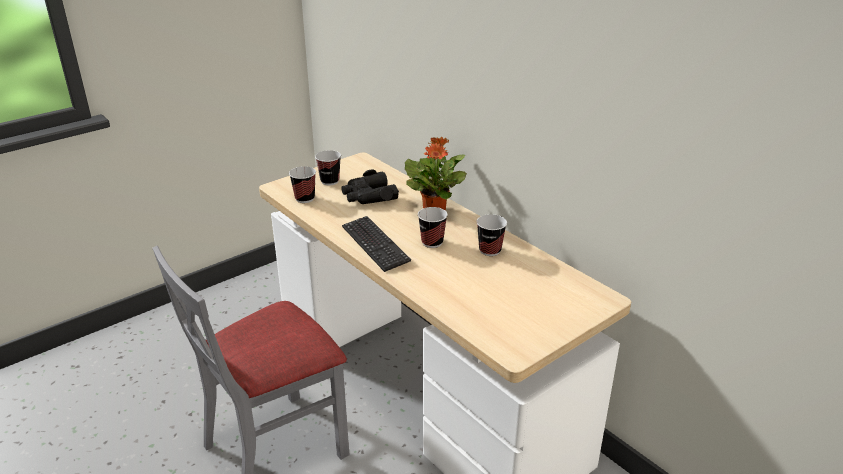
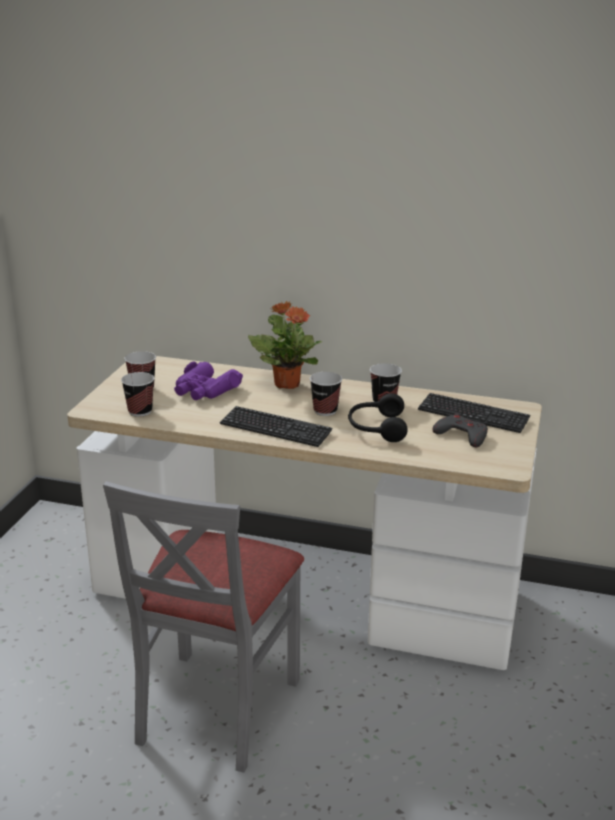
camera: 35 degrees left, 5 degrees down
(369, 196) = (205, 390): black binoculars -> purple binoculars
(451, 272) = (376, 428): none -> black headphones
(514, 305) = (462, 435): none -> grey game controller
(550, 290) = (473, 415): none -> keyboard

